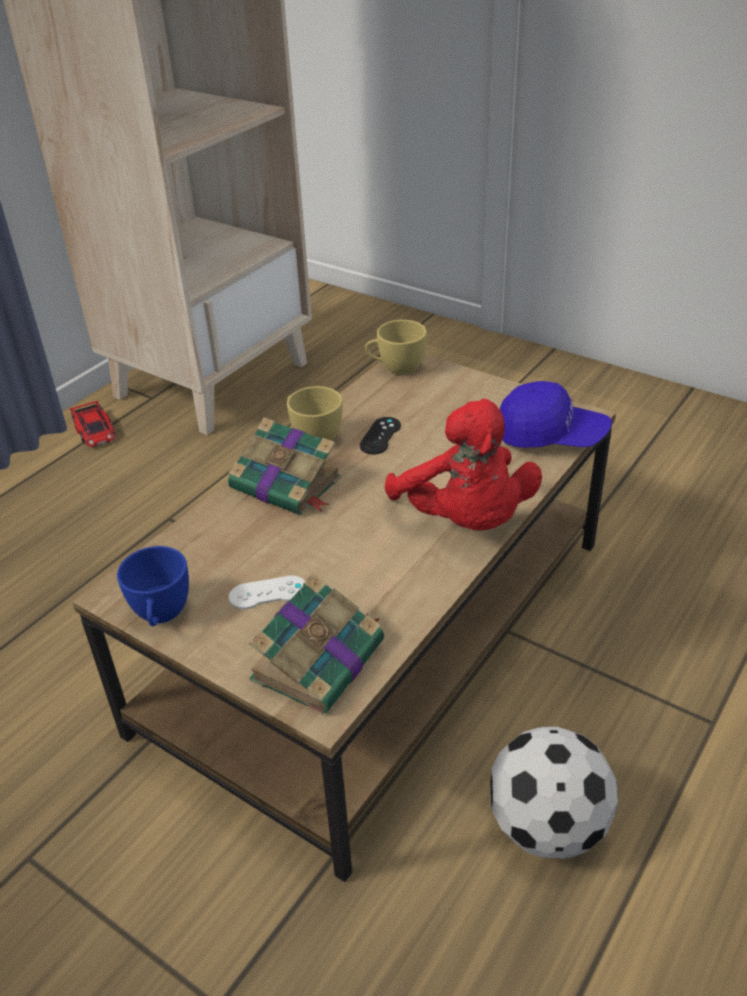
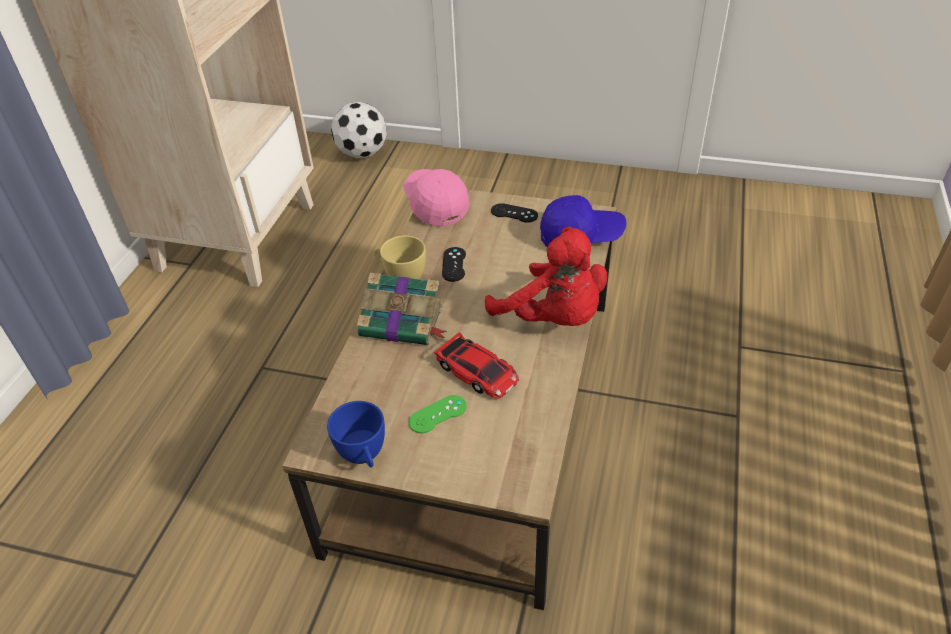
camera: 20 degrees left, 5 degrees up
(95, 430) = (153, 305): toy car -> toy car (477, 372)
(268, 593) = (437, 414): white game controller -> green game controller
(320, 659) = (505, 454): book -> none
(396, 368) = (435, 204): yellow cup -> pink cap
(483, 395) = (514, 213): none -> black game controller
(546, 825) = (661, 522): football -> football (362, 153)

